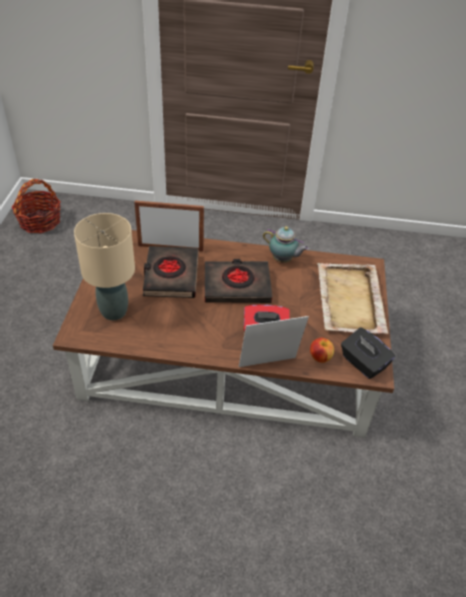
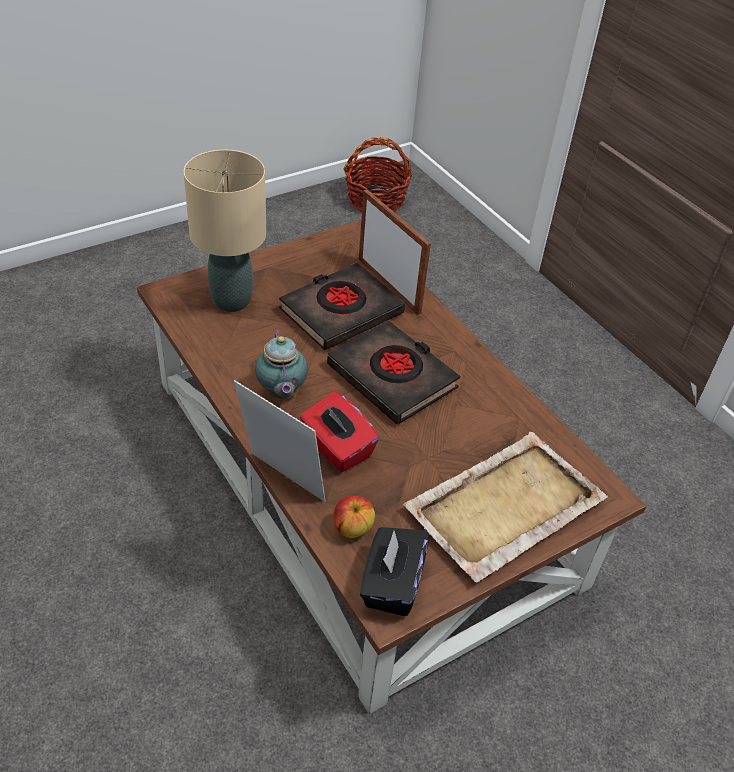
camera: 50 degrees right, 0 degrees up
(283, 260) = (497, 396): teapot -> teapot (281, 394)

